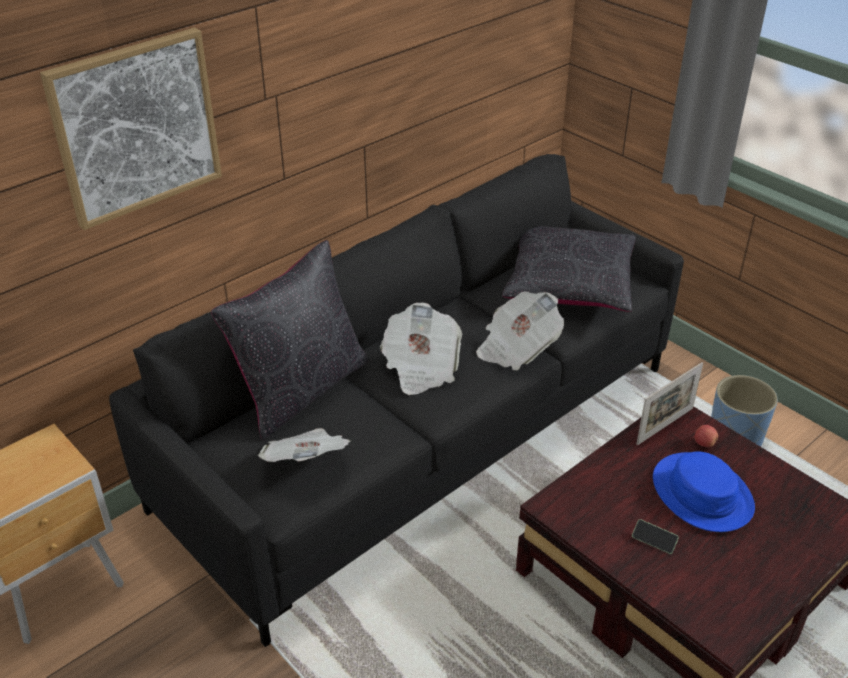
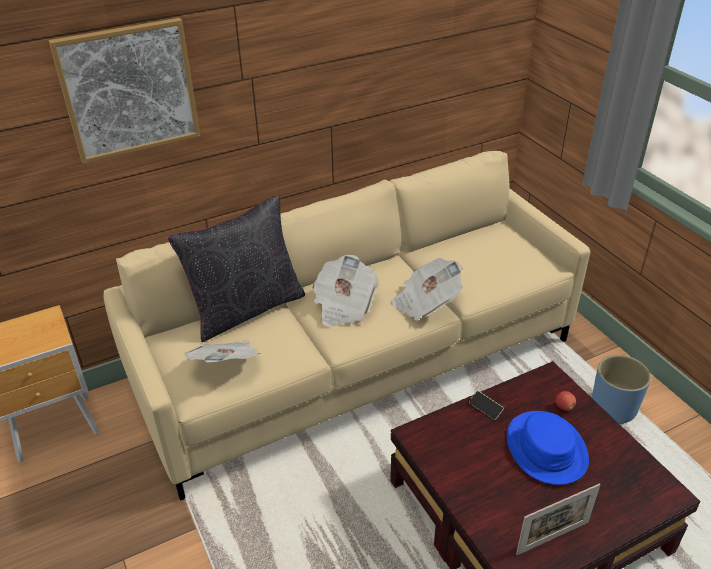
camera: 15 degrees right, 0 degrees up
(424, 437) = (356, 362): black sofa -> beige sofa
(569, 284) = (489, 258): black pillow -> none
(654, 540) = (489, 479): phone -> phone (485, 408)
(665, 426) = (535, 386): picture frame -> picture frame (552, 538)

